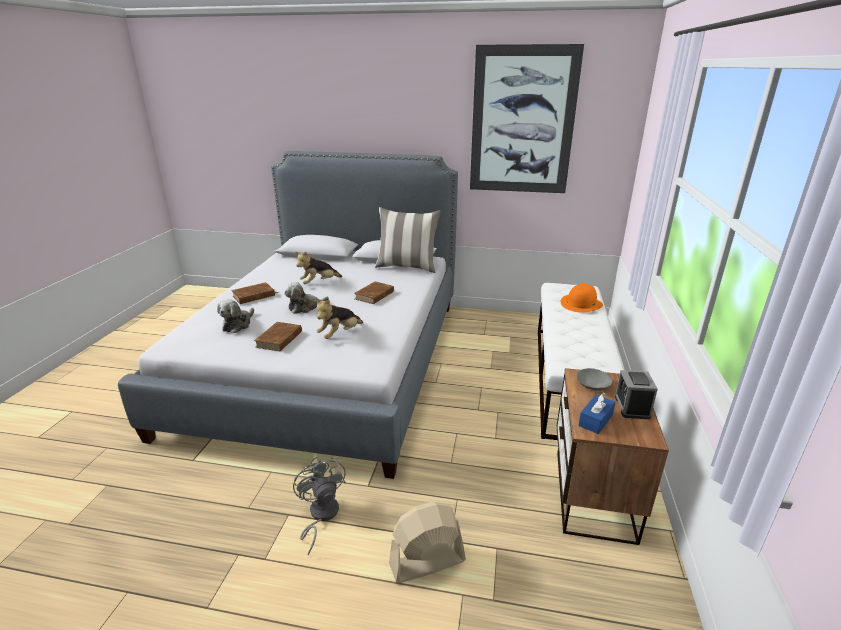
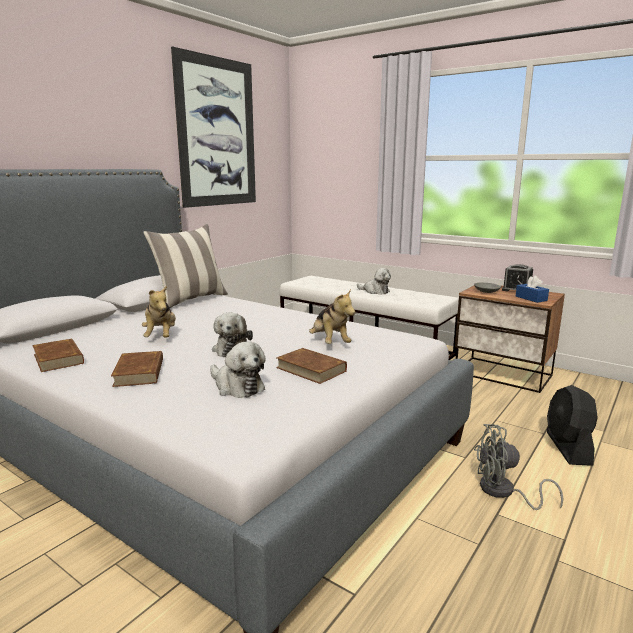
camera: 65 degrees left, 10 degrees down
(374, 295) = (247, 319): brown book -> brown book (59, 359)
(427, 562) = (568, 448): beige fan -> black fan
(576, 328) = (375, 291): none -> plush toy
(581, 303) = (336, 283): orange hat -> none

